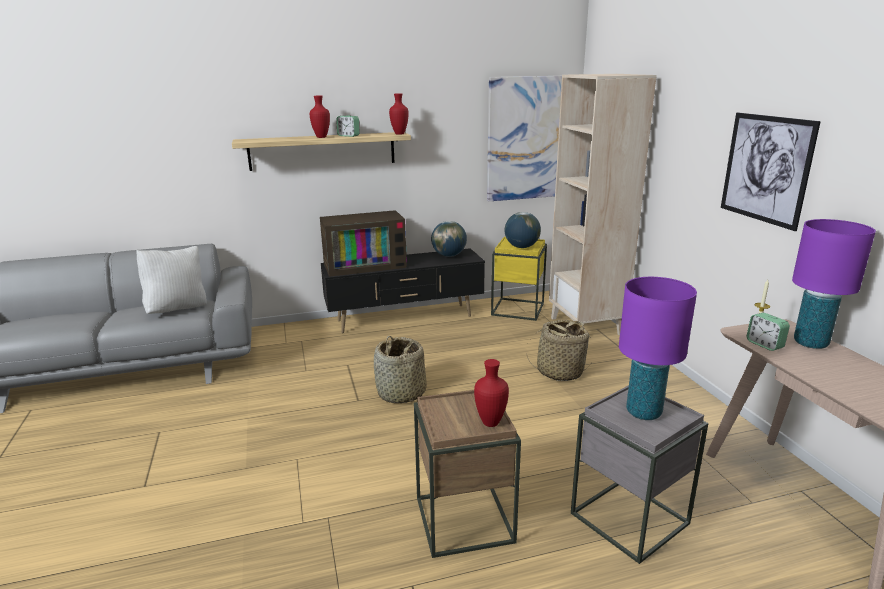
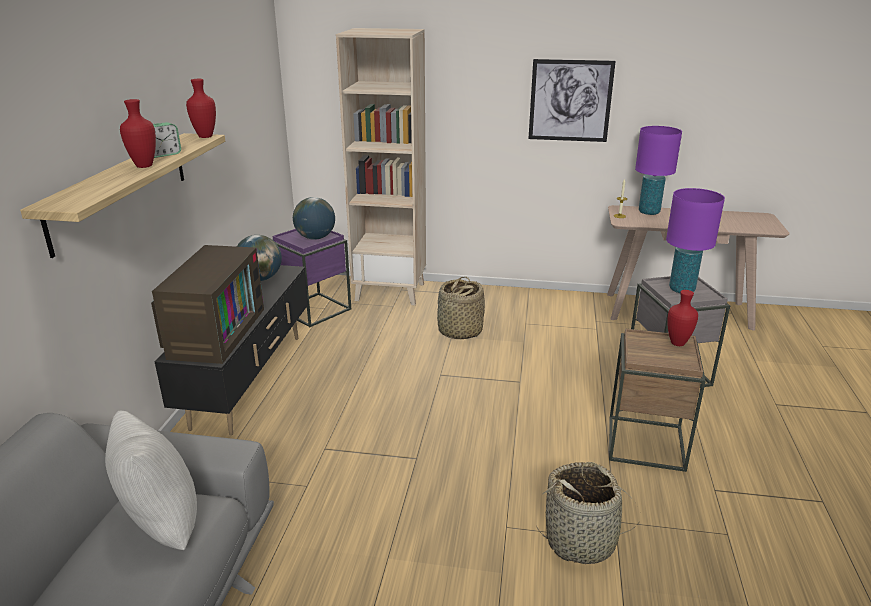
camera: 65 degrees left, 5 degrees up
(401, 393) = (426, 426): basket -> basket (581, 540)
(518, 309) = (315, 309): yellow side table -> purple side table
(529, 139) = (261, 113): picture -> none
(764, 344) = (645, 222): alarm clock -> none

